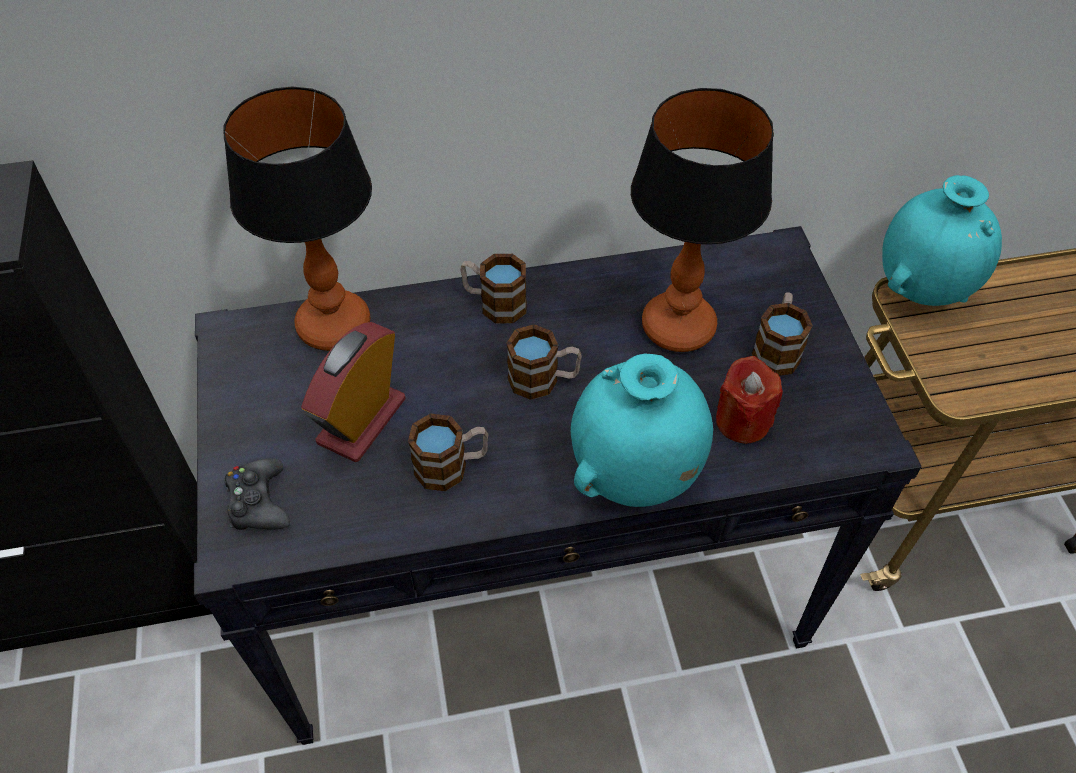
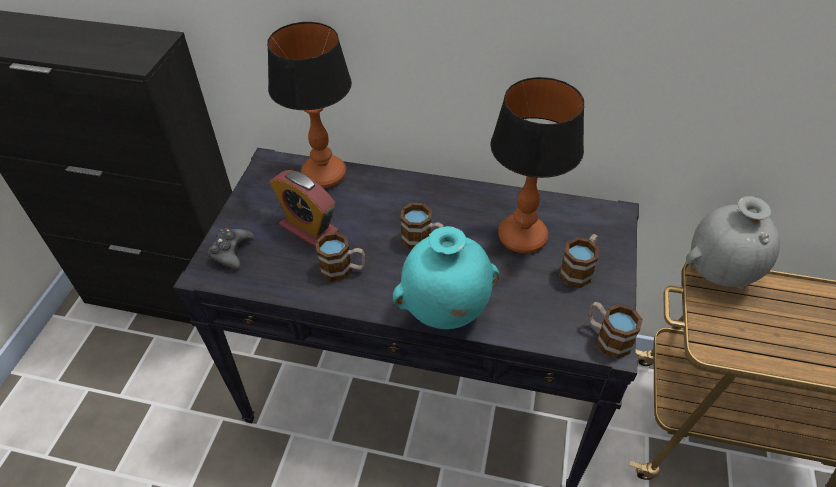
camera: 25 degrees right, 5 degrees down
(362, 421) = (309, 229): alarm clock -> alarm clock turned 105 degrees counterclockwise
(494, 303) = (419, 190): mug -> mug (607, 337)
(742, 421) = (531, 304): red candle -> none
(922, 288) = (720, 273): turquoise vase -> grey vase

